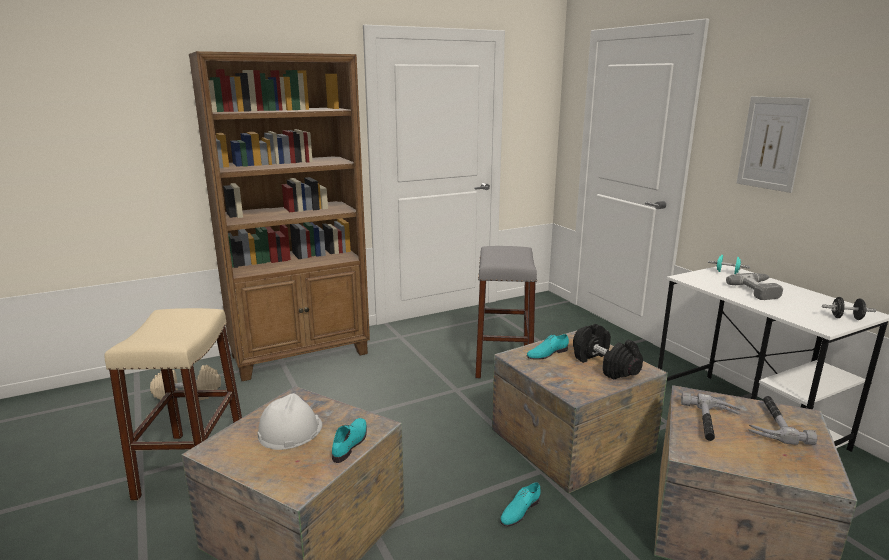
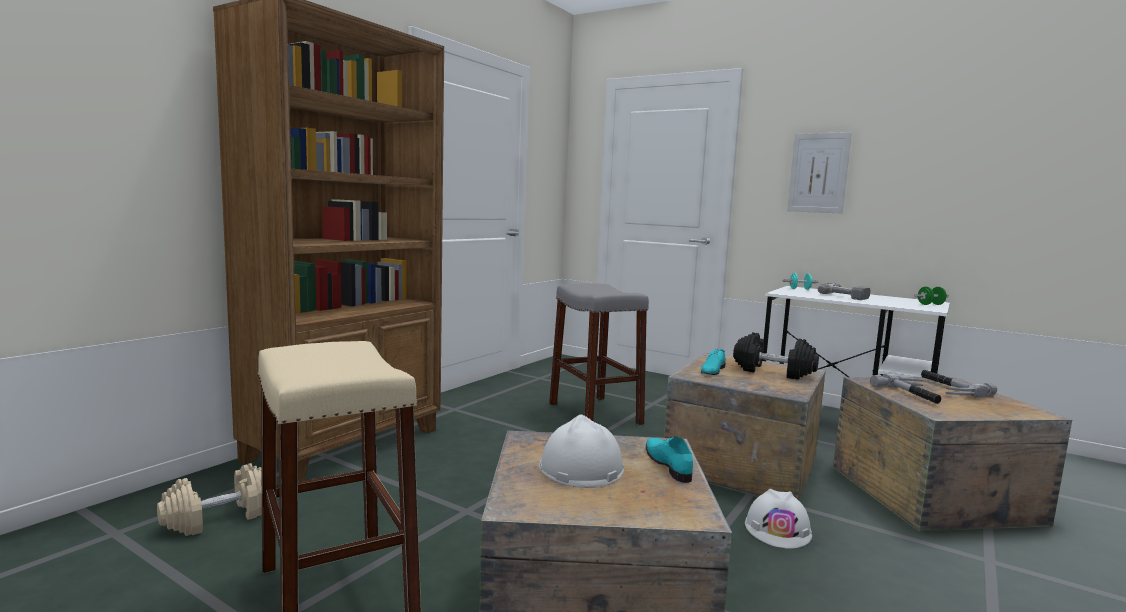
camera: 30 degrees left, 10 degrees down
(519, 510) = (778, 529): turquoise shoe -> white hard hat
(846, 318) = (930, 304): black dumbbell -> green dumbbell

